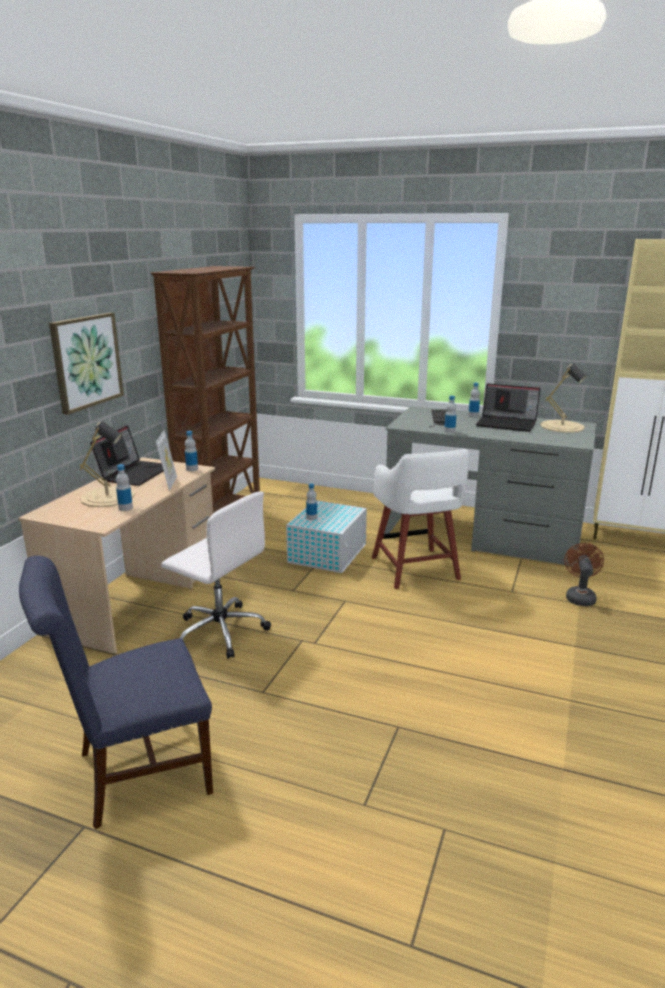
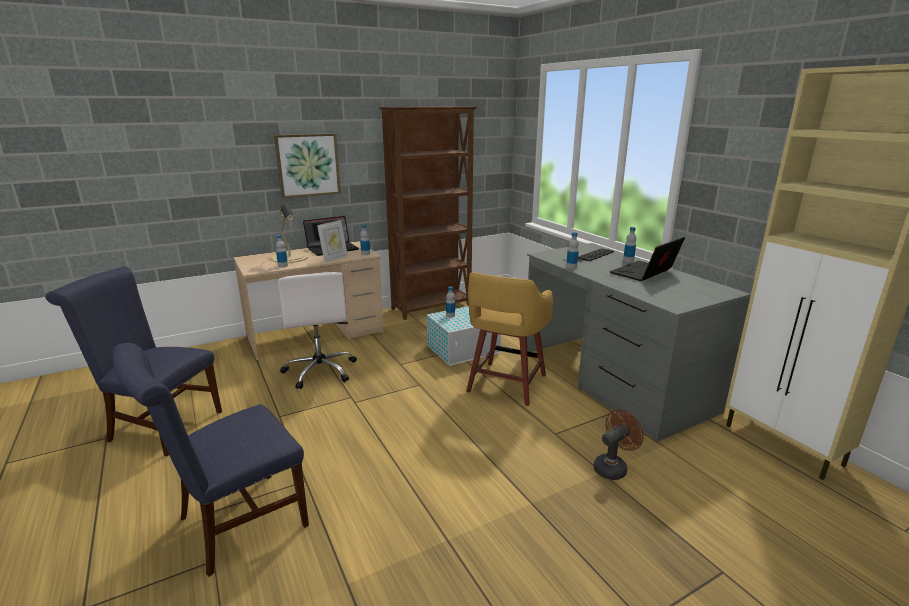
camera: 40 degrees right, 0 degrees up
(407, 795) = (234, 525): none -> blue chair
(415, 570) = (505, 384): white stool -> yellow stool
(507, 424) = (644, 273): laptop -> laptop turned 75 degrees clockwise
(562, 426) = (698, 288): beige table lamp -> none

